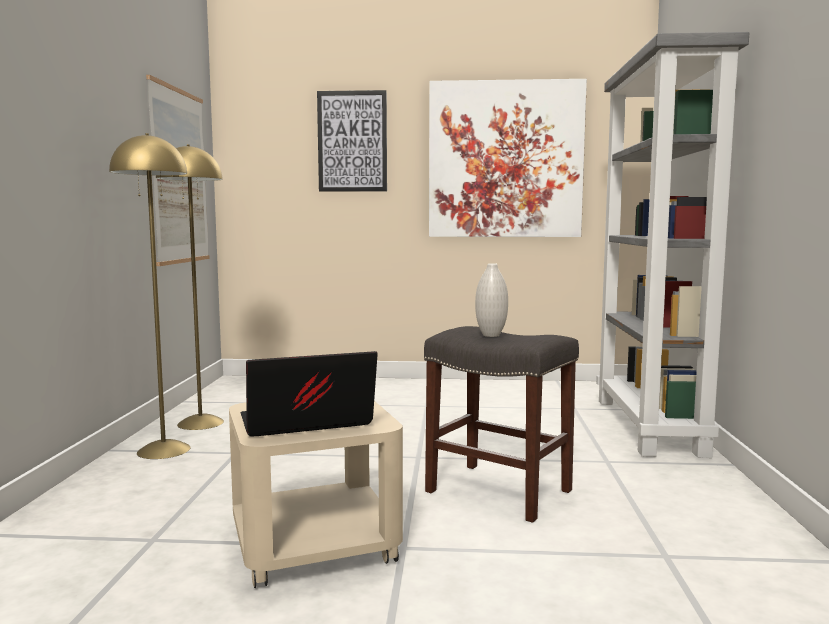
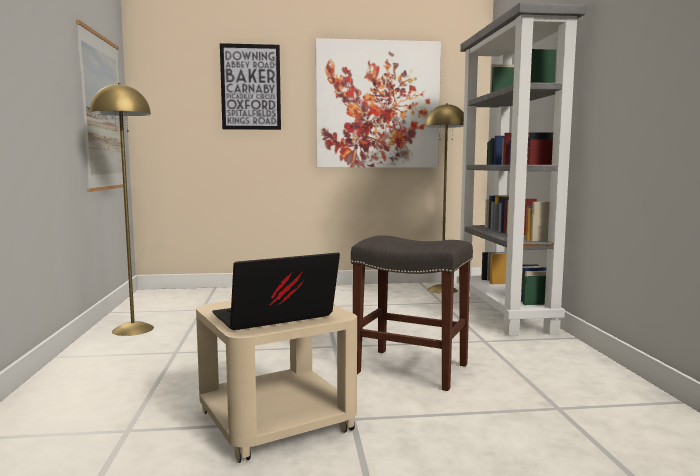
camera: 10 degrees left, 0 degrees up
(164, 450) = (108, 354): yellow floor lamp -> yellow floor lamp (442, 290)
(491, 335) = (405, 241): white vase -> none

